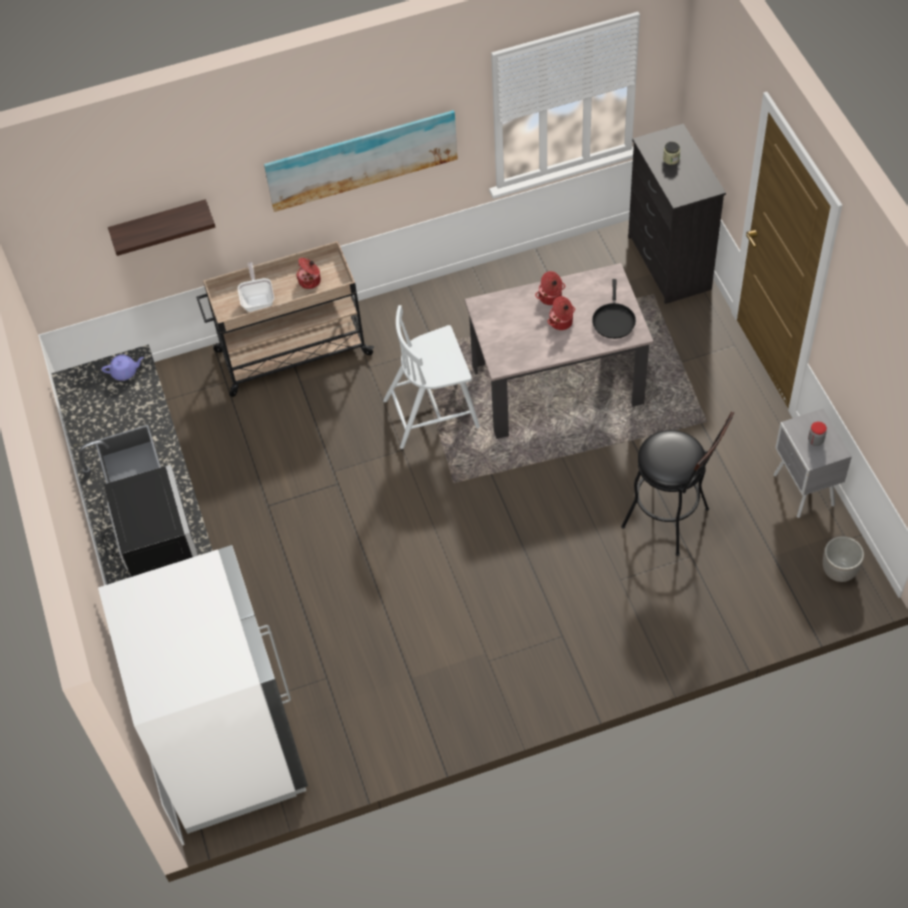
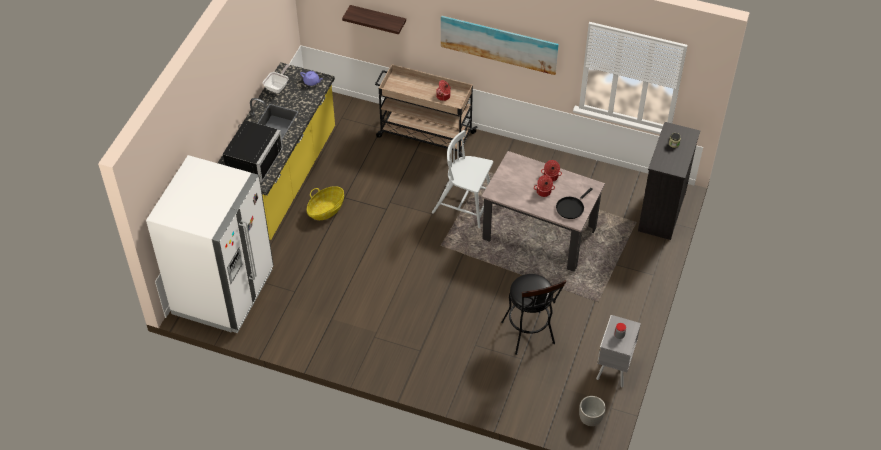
camera: 35 degrees right, 5 degrees down
(258, 300) = (410, 90): frying pan -> frying pan (278, 86)
(260, 539) = (326, 210): none -> basket

